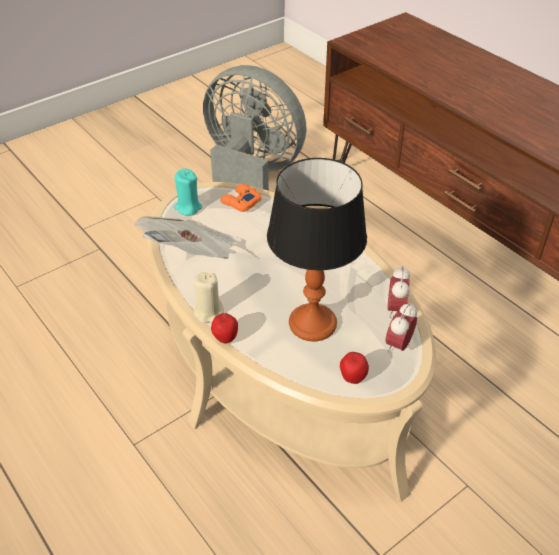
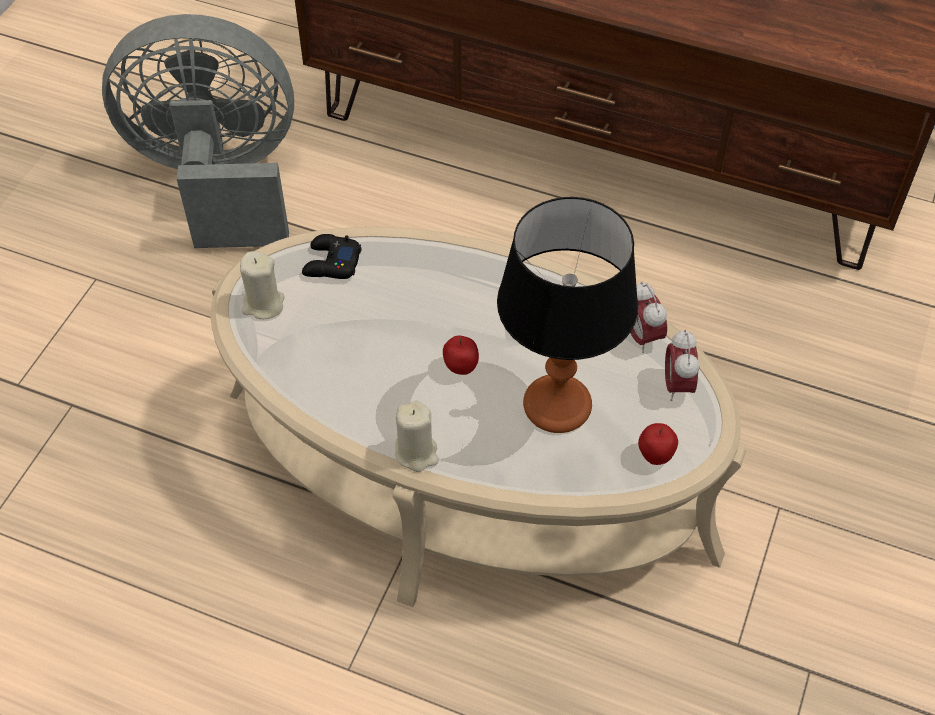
camera: 30 degrees left, 10 degrees up
(188, 207) = (263, 304): turquoise candle -> beige candle
(194, 256) = (332, 378): newspaper -> none
(225, 339) = (466, 480): apple -> apple (460, 368)
(240, 202) = (331, 263): orange game controller -> black game controller

